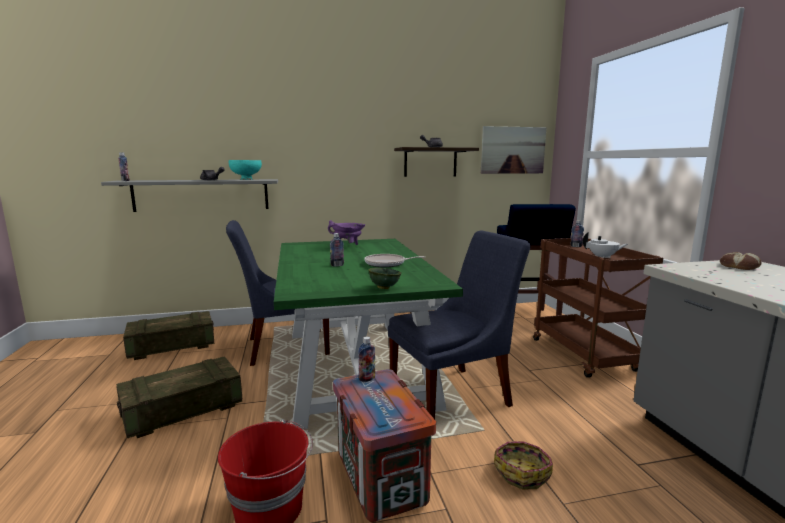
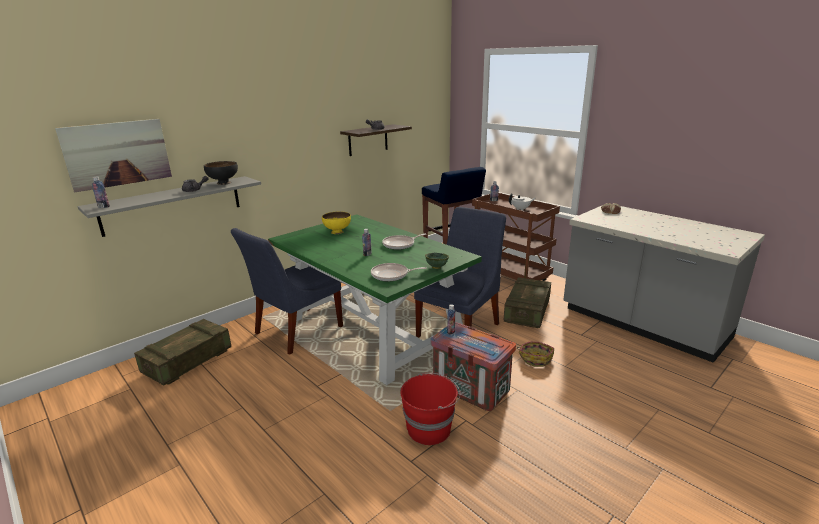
camera: 30 degrees left, 10 degrees up
(183, 410) = (285, 403): crate -> crate (527, 312)
(246, 179) = (223, 183): turquoise bowl -> black bowl
(321, 285) = (392, 275): none -> frying pan
(348, 247) = (337, 232): purple cooking pot -> yellow bowl
(513, 150) = (424, 121): picture -> picture (117, 154)

